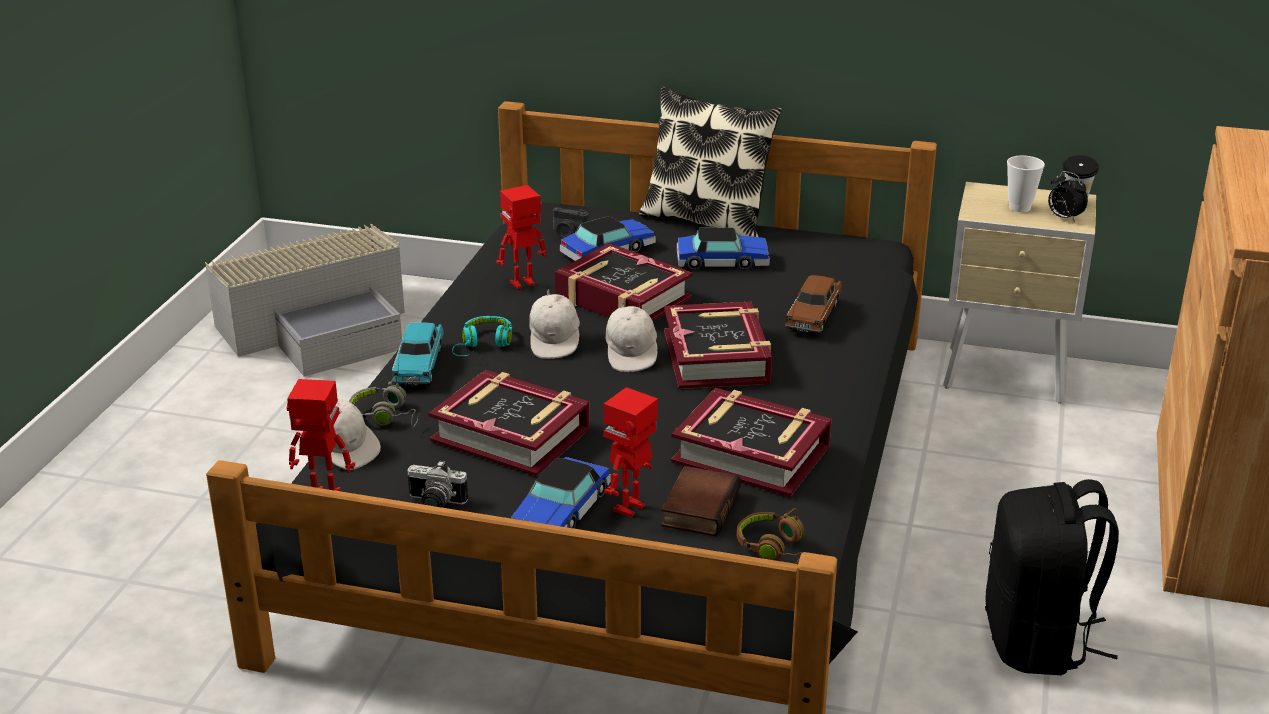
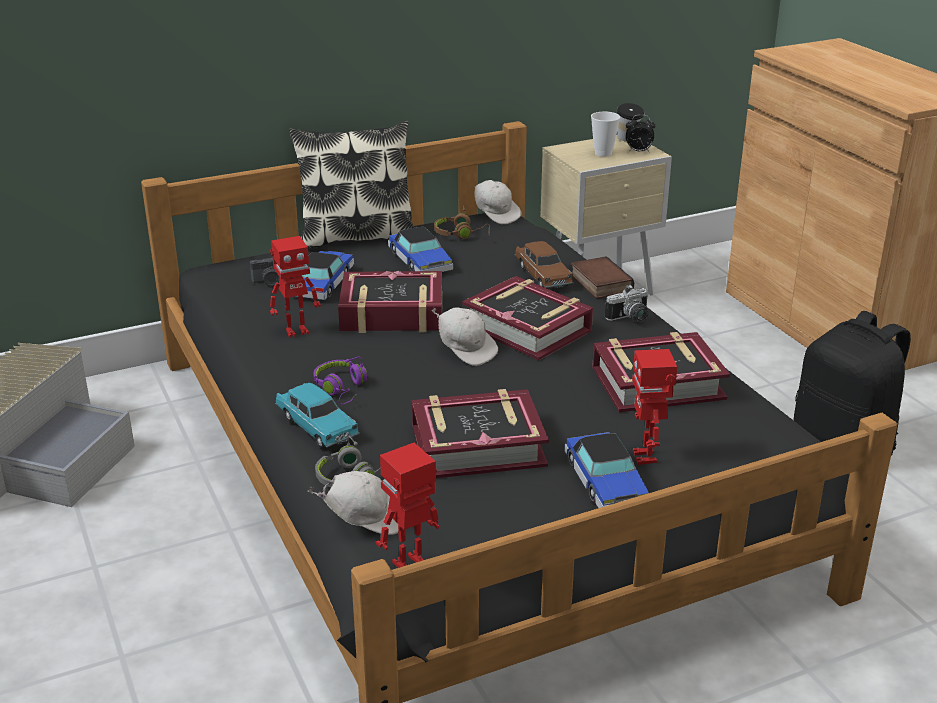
camera: 40 degrees left, 0 degrees up
(434, 504) = (507, 524): camera -> camera (630, 318)
(483, 344) = (342, 388): turquoise headphones -> purple headphones
(523, 284) = (296, 331): toy robot -> toy robot turned 135 degrees counterclockwise
(555, 342) = (394, 364): white cap -> white cap (496, 214)
(698, 507) = (686, 434): book -> book (599, 283)
(722, 261) = (420, 261): toy car -> toy car turned 105 degrees clockwise
(776, 550) = (775, 438): brown headphones -> brown headphones (461, 234)

